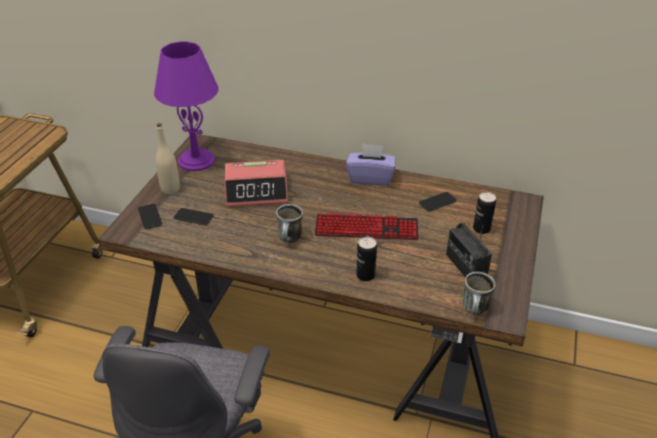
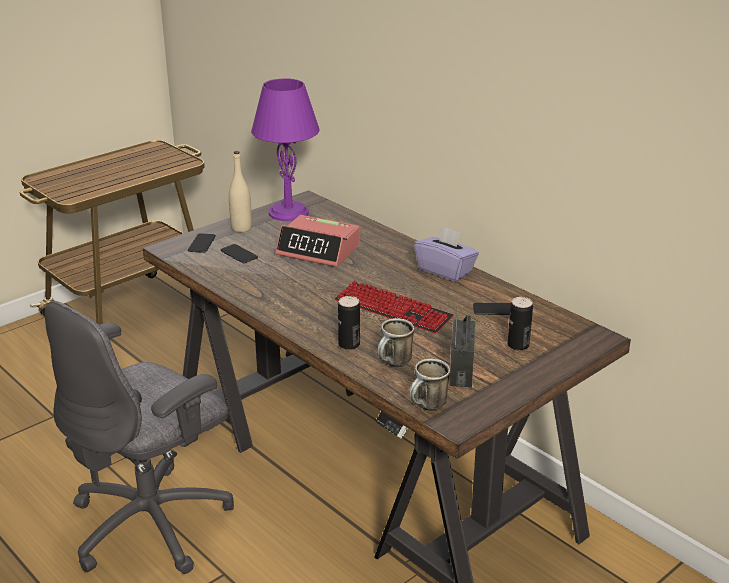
camera: 30 degrees right, 10 degrees down
(290, 240) = (308, 296): mug -> mug (394, 364)

